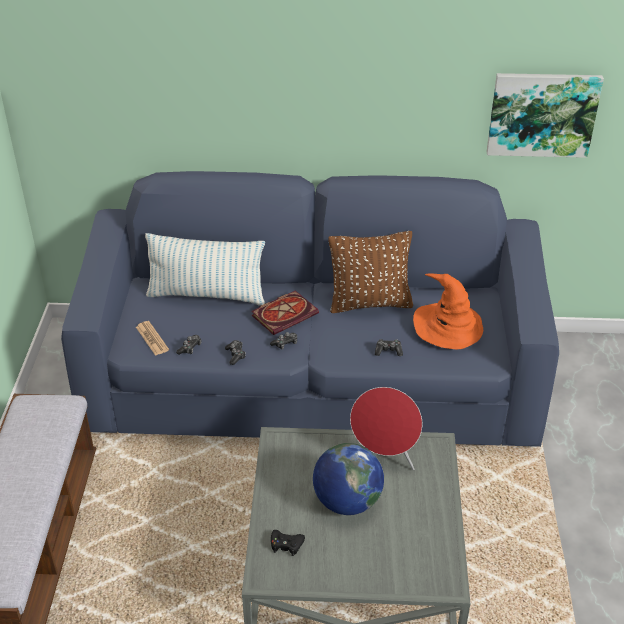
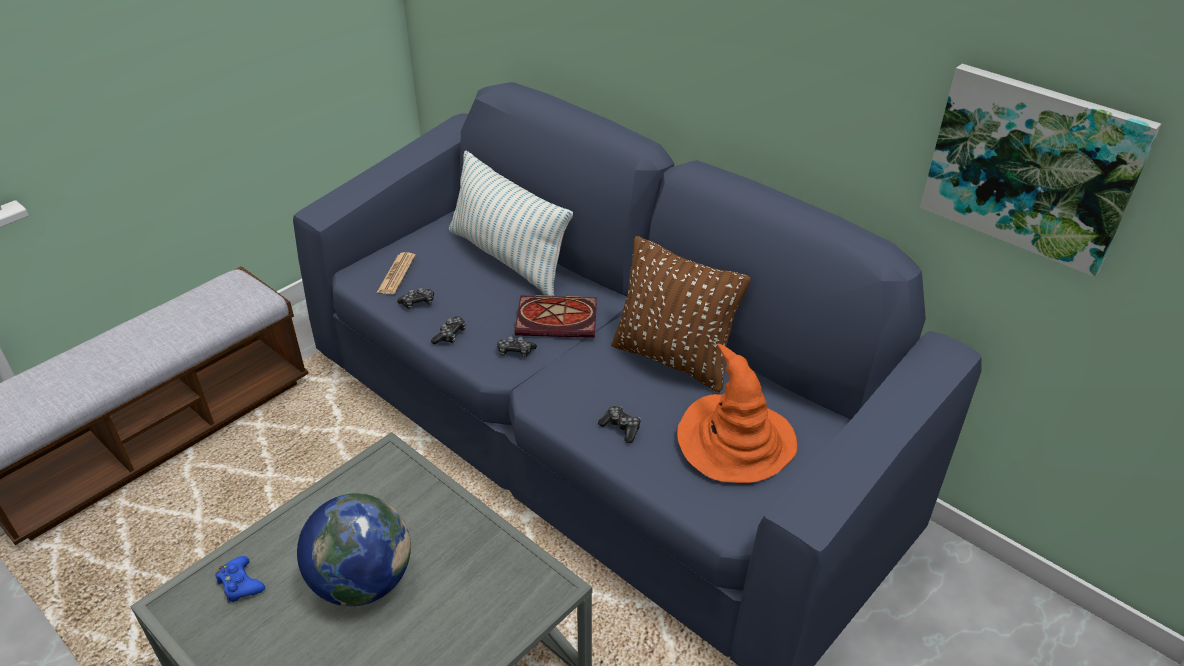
camera: 40 degrees right, 0 degrees up
(286, 545) = (240, 584): black game controller -> blue game controller
(384, 458) = (468, 559): red speaker -> none

